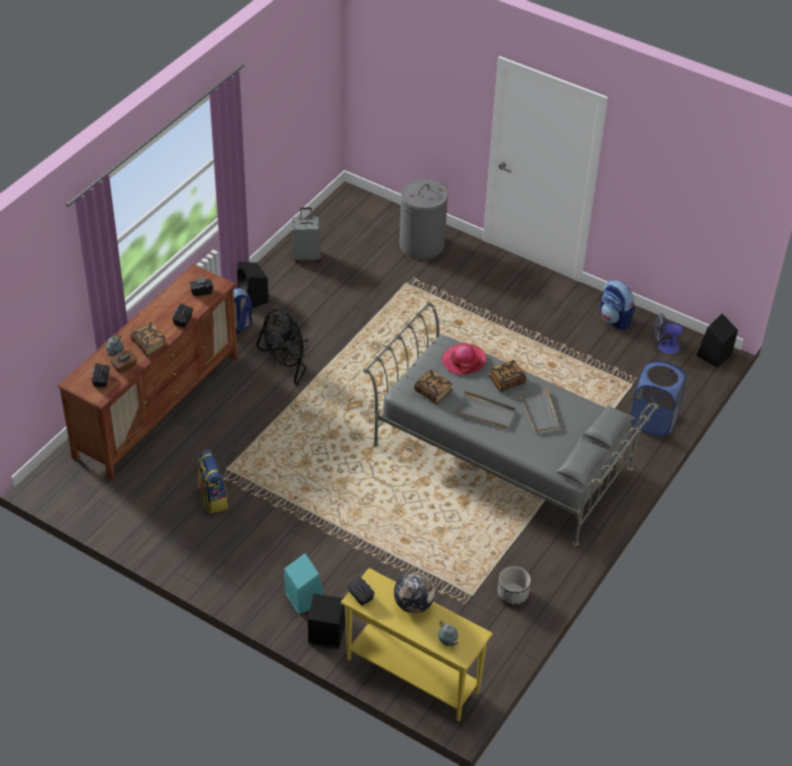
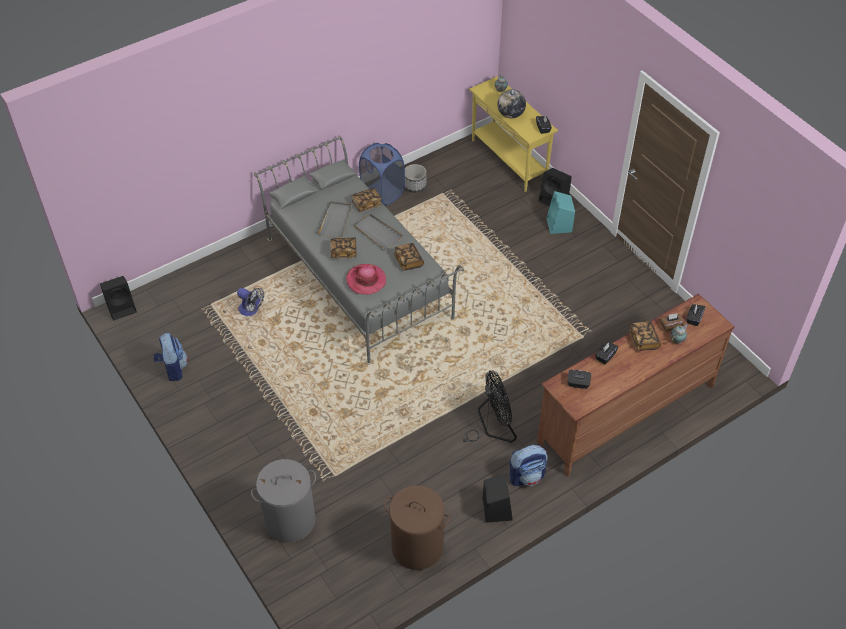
camera: 155 degrees left, 5 degrees up
(212, 498) = (602, 315): backpack -> none
(307, 256) = (417, 547): grey suitcase -> brown laundry basket
(519, 441) = (366, 204): none -> book
(653, 421) = (220, 269): blue laundry basket -> blue laundry basket (382, 193)
(664, 346) = (154, 329): fan -> fan (251, 310)

